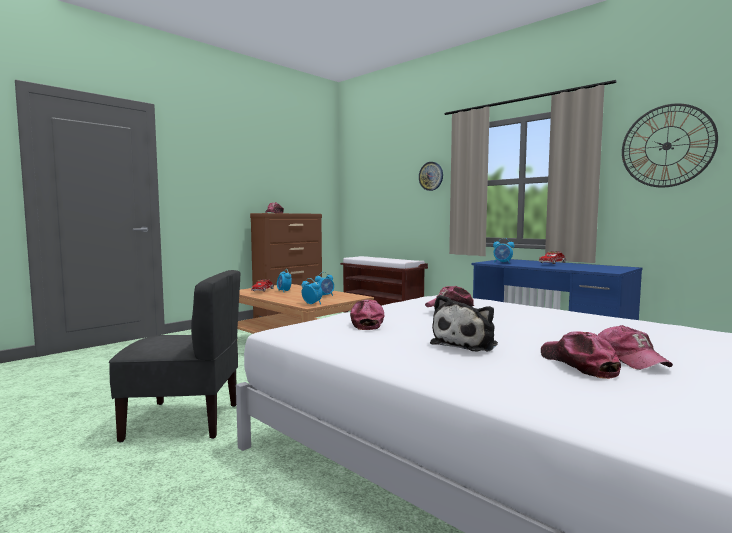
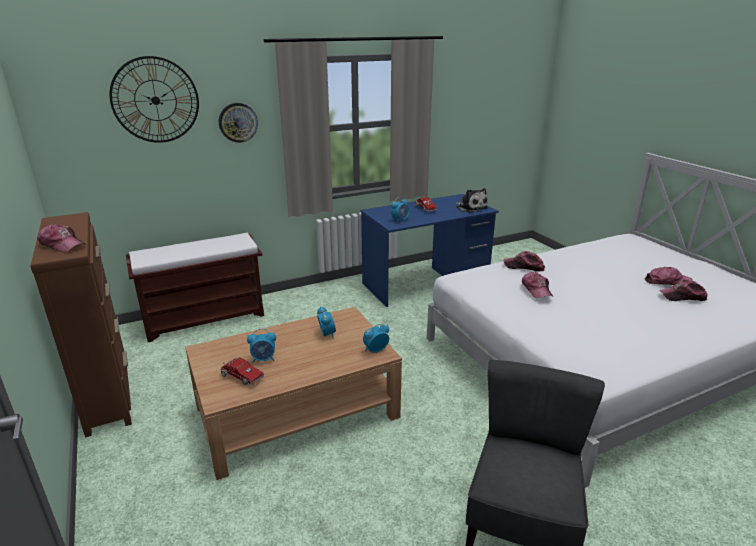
camera: 70 degrees left, 20 degrees up
(366, 322) = (581, 335): cap -> cap (524, 266)
(466, 344) = (645, 313): plush toy -> plush toy (470, 207)
(667, 146) = (464, 95): wall clock -> wall clock (155, 100)

